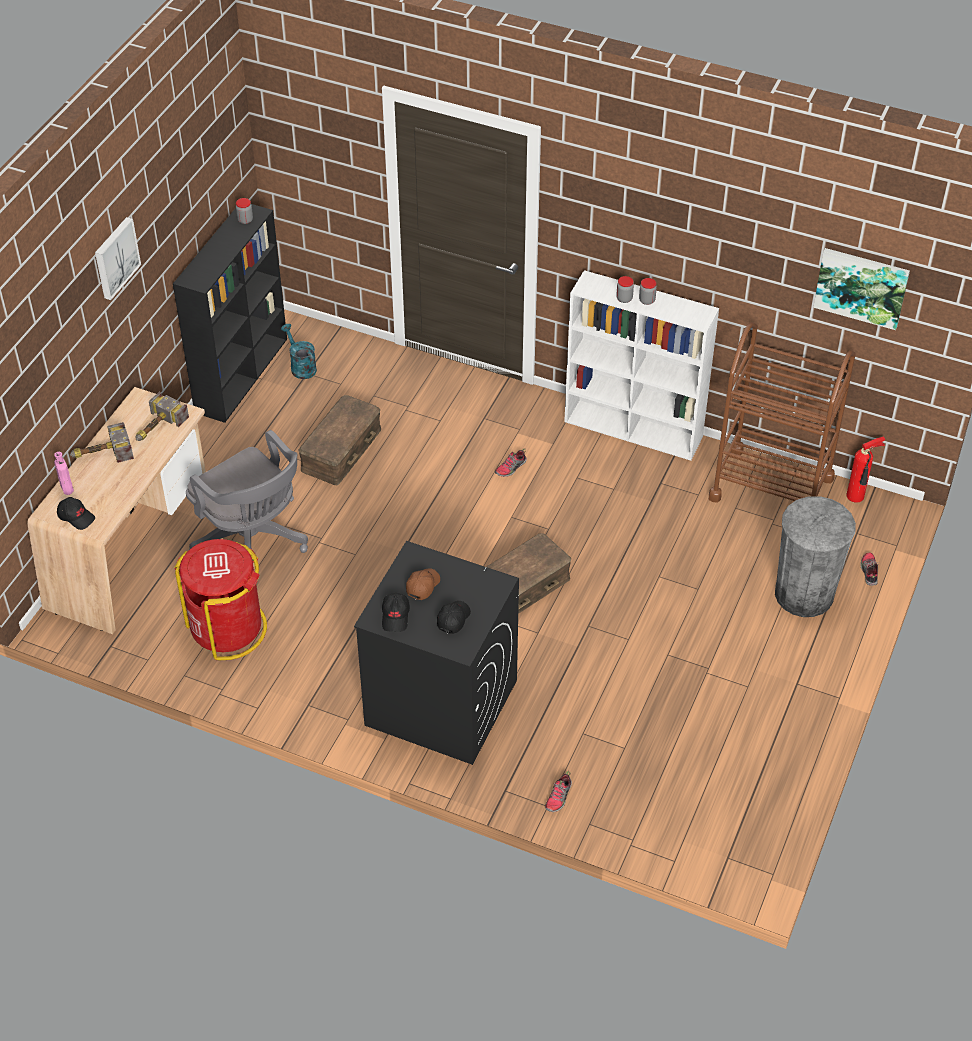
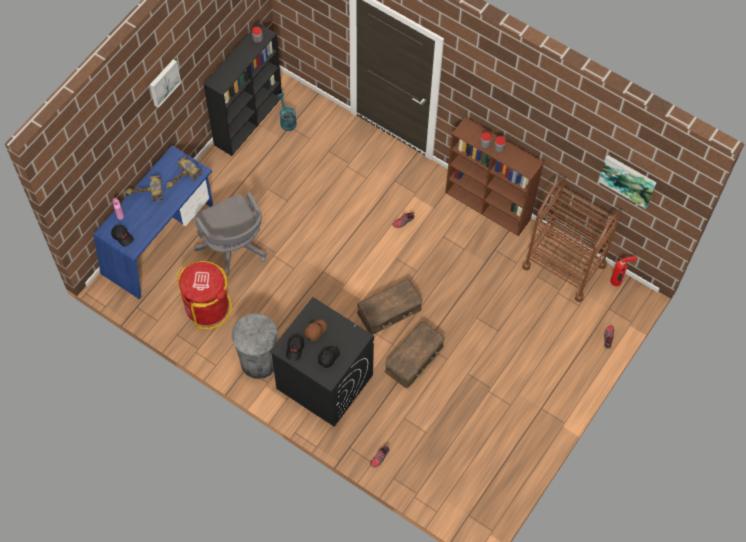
camera: 10 degrees right, 15 degrees up
(132, 549) = (160, 240): beige desk -> blue desk
(340, 449) = (300, 189): brown storage box -> brown storage box (413, 358)
(634, 429) = (488, 206): white bookcase -> brown bookcase
(804, 594) = (563, 347): grey trash can -> grey trash can (259, 361)

